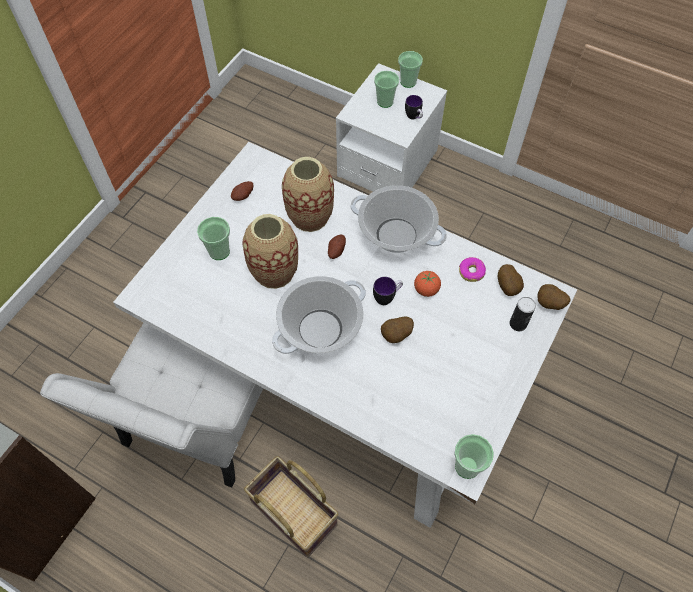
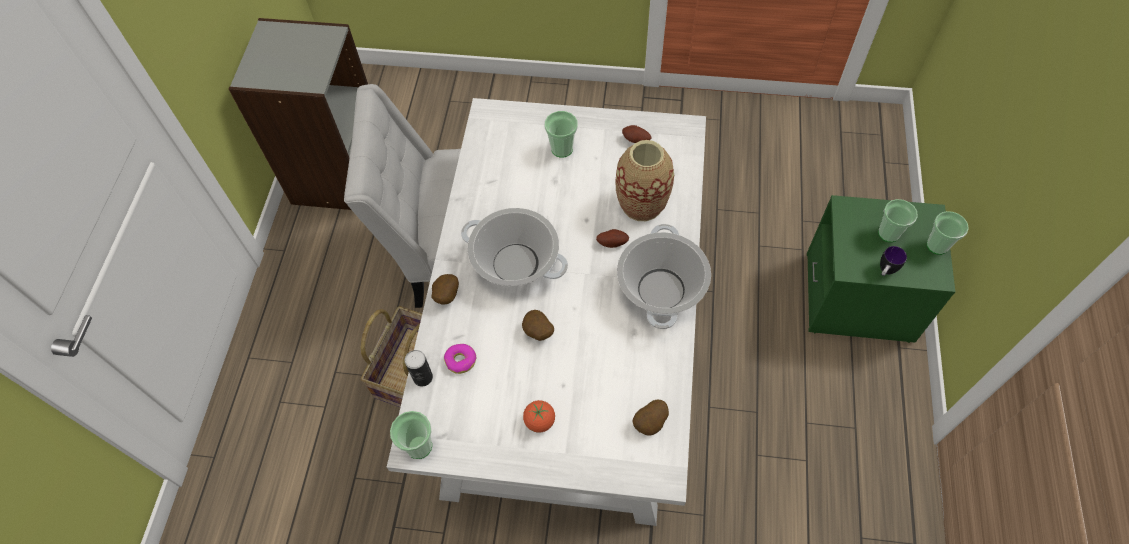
camera: 70 degrees right, 0 degrees up
(274, 272) = (561, 201): vase -> none
(387, 164) = (859, 297): white nightstand -> green nightstand
(387, 297) = (579, 308): mug -> none
(426, 289) = (606, 341): tomato -> tomato (539, 421)
(471, 272) = (651, 379): donut -> donut (461, 360)
(518, 324) = (606, 447): can -> can (423, 377)
(549, 304) = (648, 474): potato -> potato (446, 296)

